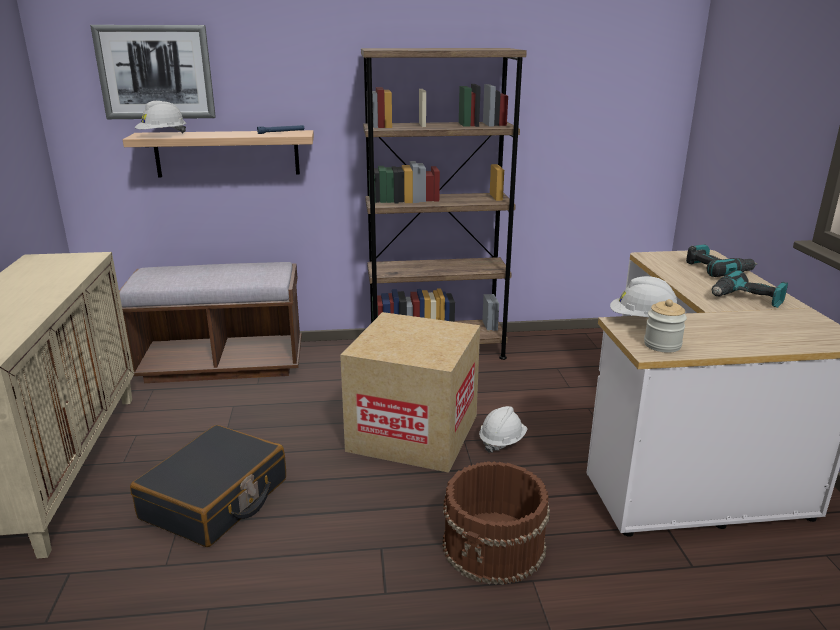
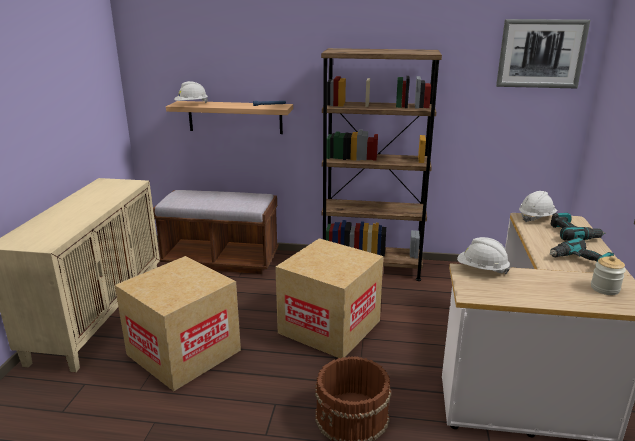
camera: 15 degrees right, 0 degrees up
(155, 72) = (192, 62): picture -> picture (541, 54)
(215, 499) = (184, 352): black suitcase -> cardboard box
(502, 441) = (390, 343): white hard hat -> white hard hat (536, 217)
(662, 345) = (483, 291): jar -> jar (604, 288)

